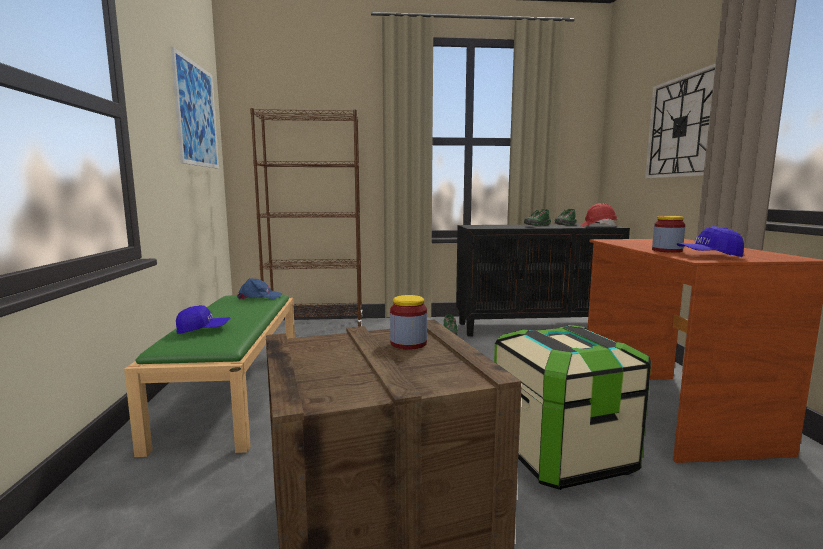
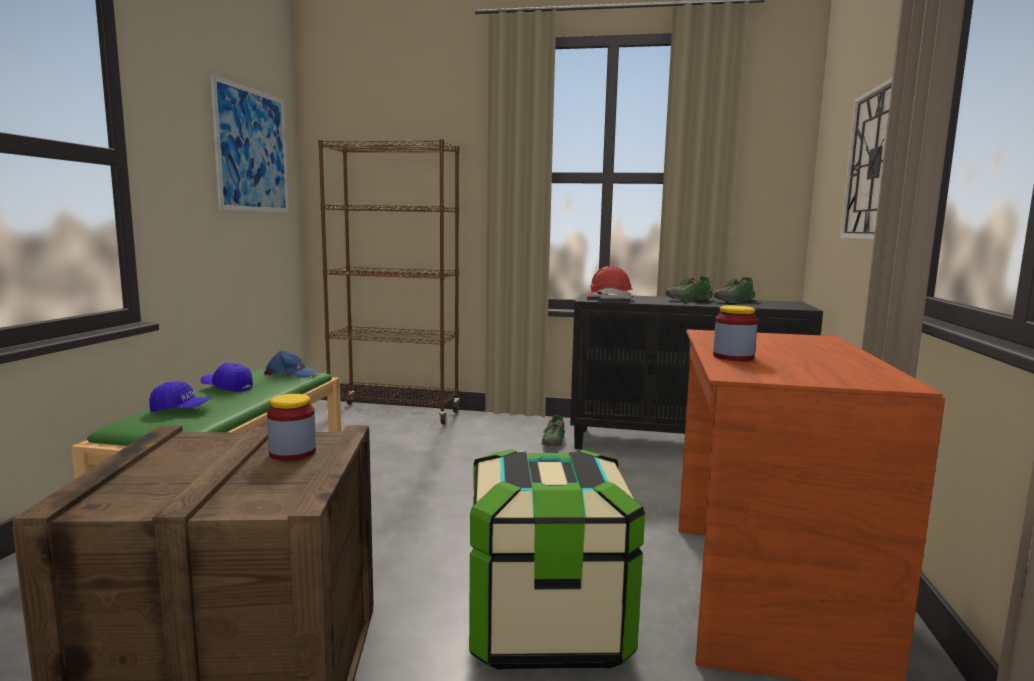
camera: 15 degrees right, 0 degrees up
(598, 226) = (777, 306): red hard hat -> red hard hat (607, 298)
(709, 256) = (765, 371): blue cap -> blue cap (227, 388)

